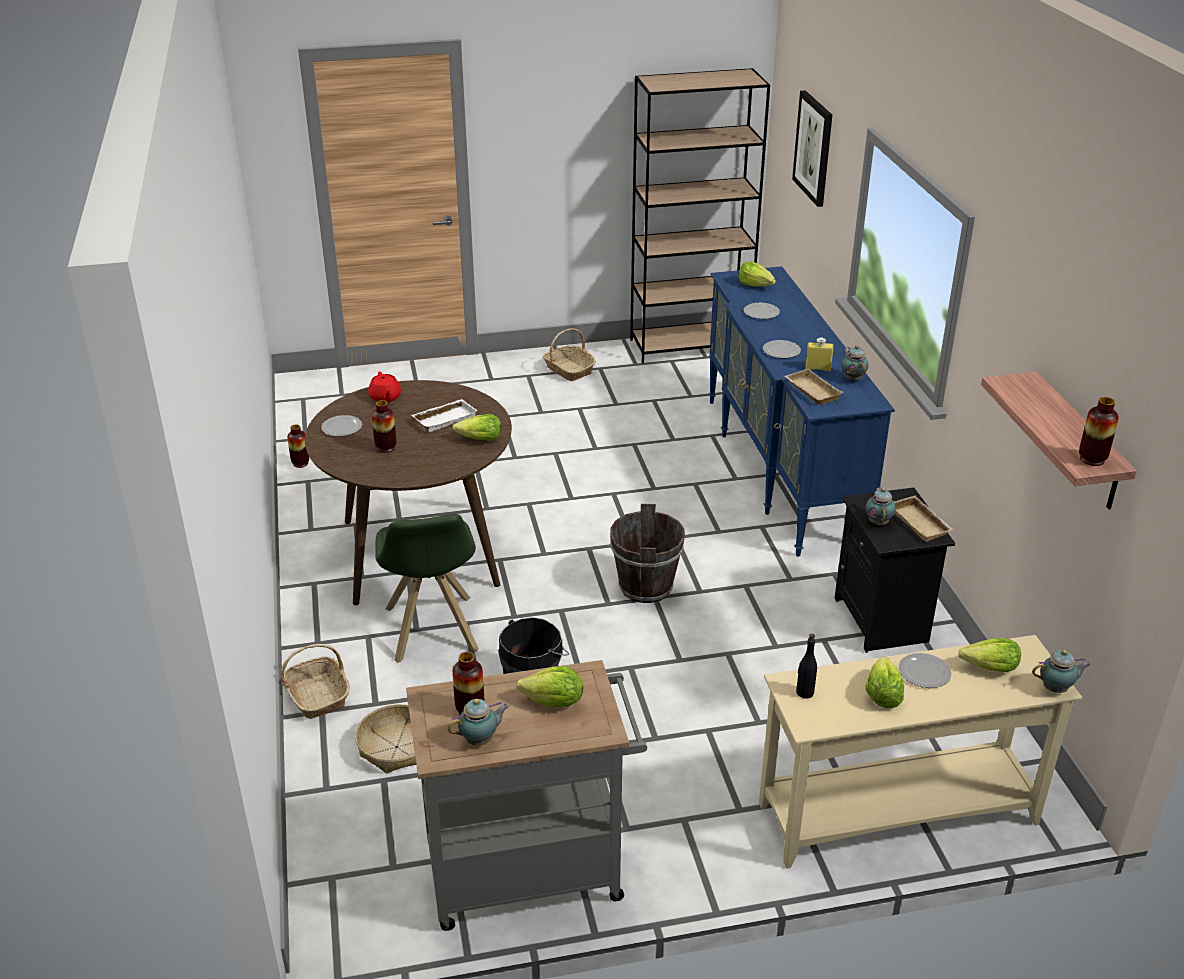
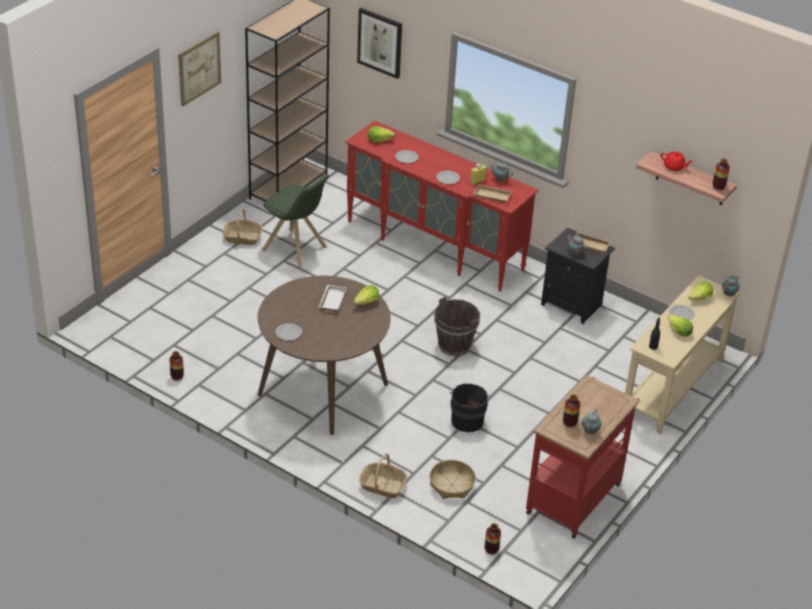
camera: 45 degrees left, 5 degrees up
(385, 397) = (281, 304): red teapot -> red teapot (674, 167)
(386, 447) = (329, 332): vase -> vase (491, 550)
(432, 629) = (387, 424): green chair -> green chair (295, 248)
(530, 873) = (575, 497): grey cart -> red cart
(541, 104) = (199, 68): none -> picture
(554, 702) = (594, 401): lettuce -> none
(780, 469) = (434, 246): blue cabinet -> red cabinet

